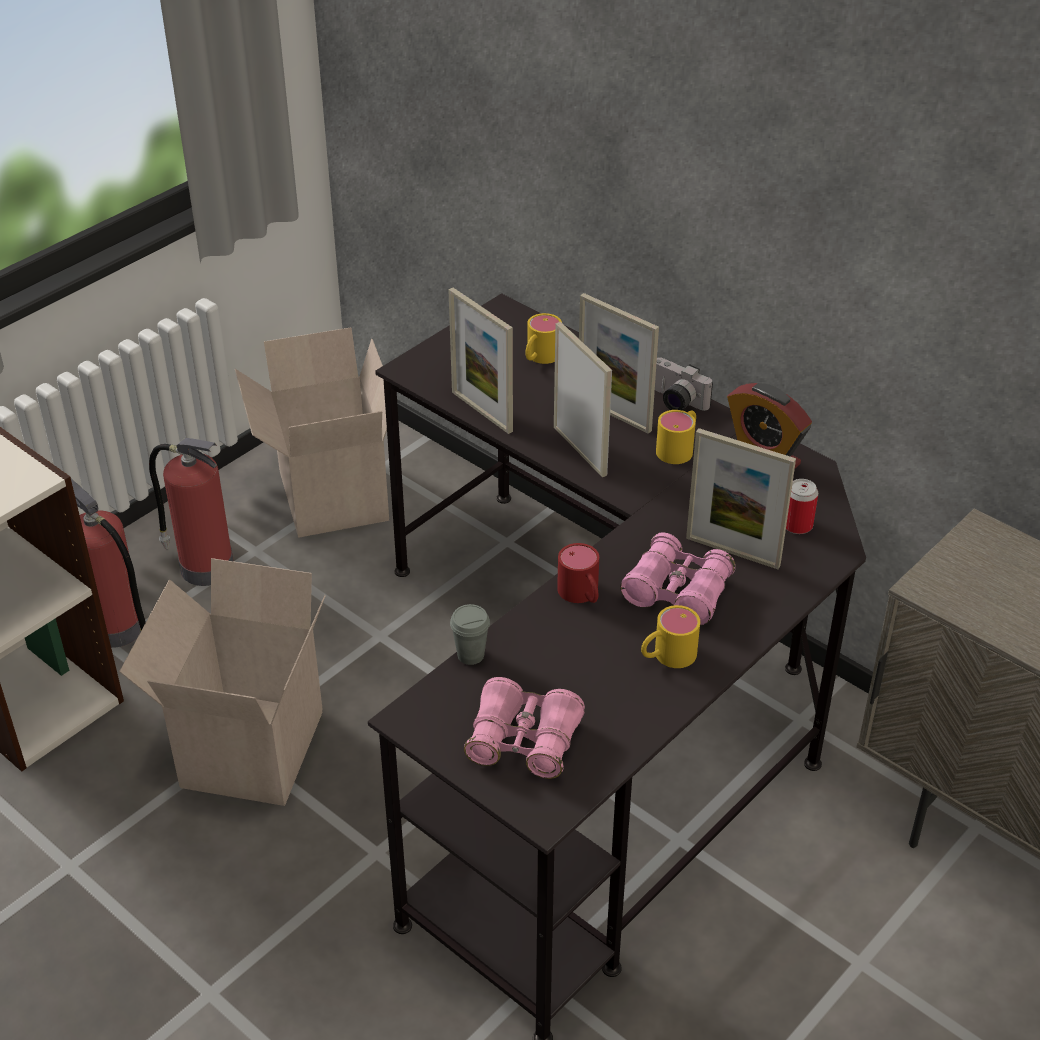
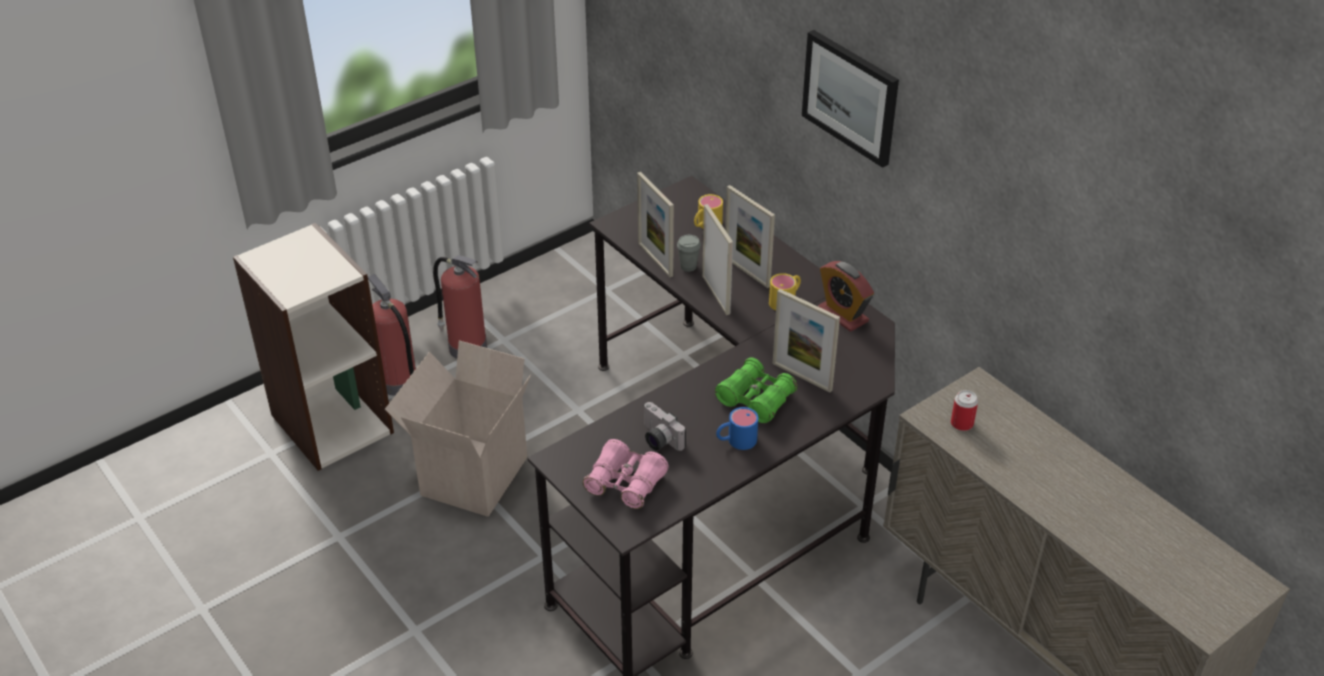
camera: 10 degrees right, 0 degrees up
(328, 495) = (563, 306): cardboard box -> none
(471, 655) = (605, 424): grey cup -> grey cup (688, 266)
(582, 595) = (690, 393): red mug -> none
(667, 656) = (736, 441): yellow mug -> blue mug
(675, 402) = (793, 267): camera -> camera (658, 439)
(677, 592) = (755, 399): pink binoculars -> green binoculars
(759, 145) = (851, 97): none -> picture
(797, 525) = (853, 364): can -> can (962, 424)

